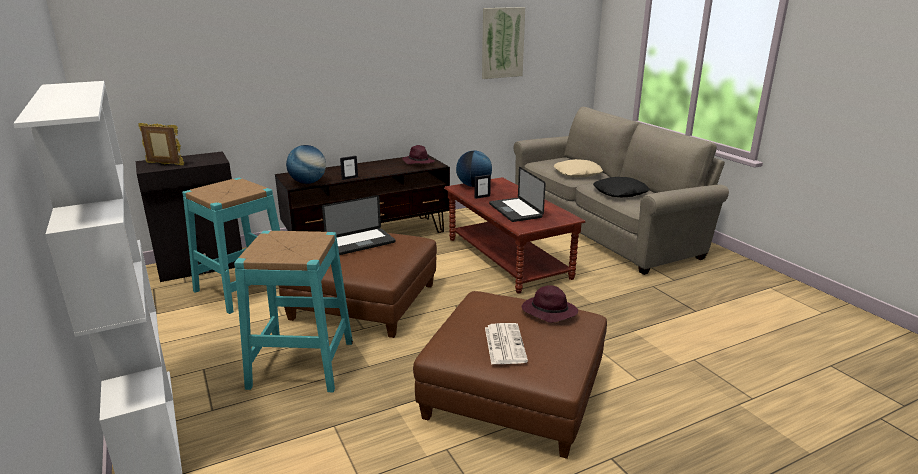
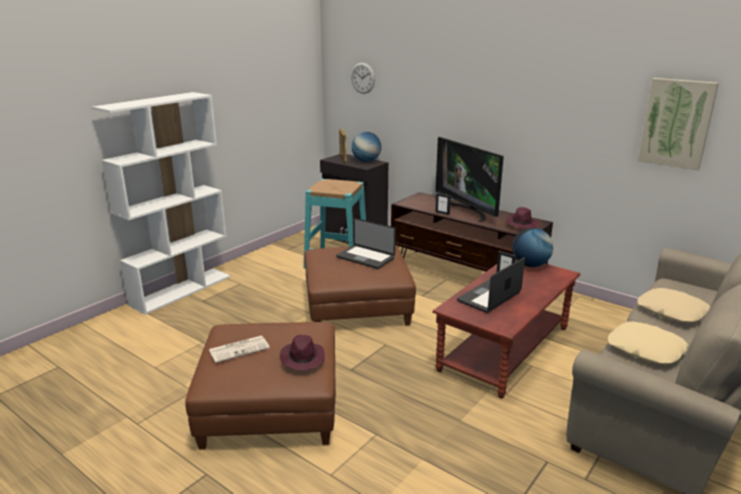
camera: 65 degrees right, 0 degrees up
(151, 47) = (363, 78): none -> wall clock
(301, 364) = (261, 310): turquoise stool -> none
(308, 182) = (414, 204): globe -> globe (366, 161)
(360, 169) = (467, 211): none -> television
(620, 193) = (645, 349): black pillow -> beige pillow

